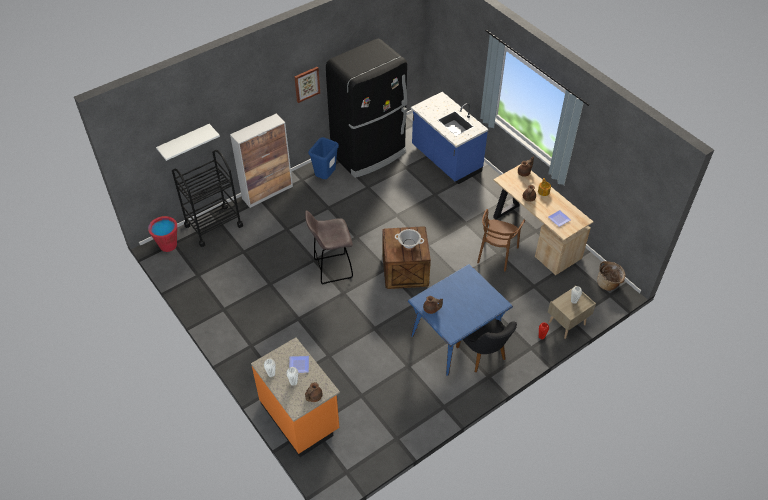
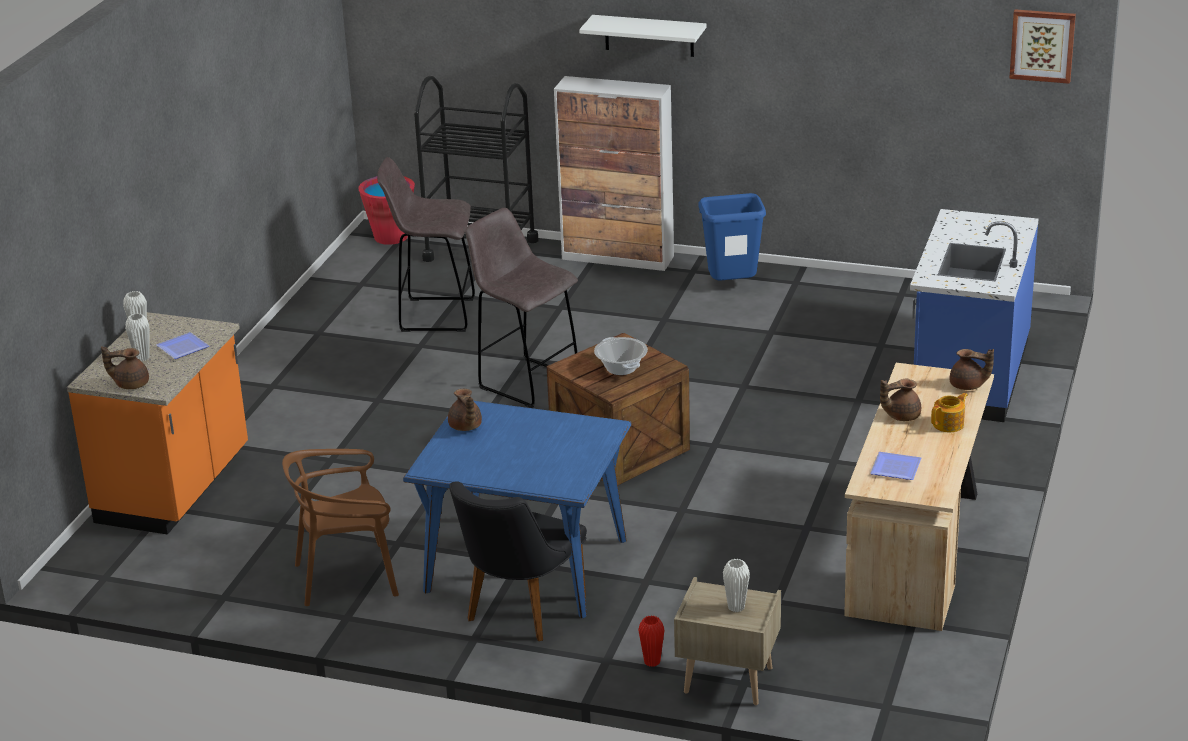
camera: 55 degrees right, 20 degrees down
(184, 141) = (477, 42): white shelf -> white shelf (649, 35)
(250, 267) = (434, 315): none -> grey stool
(306, 84) = (754, 58): picture -> picture (1042, 45)
(369, 154) = (856, 299): black fridge -> none
(496, 254) = (801, 525): brown chair -> brown chair (347, 577)
(608, 284) = (917, 693): basket -> none

